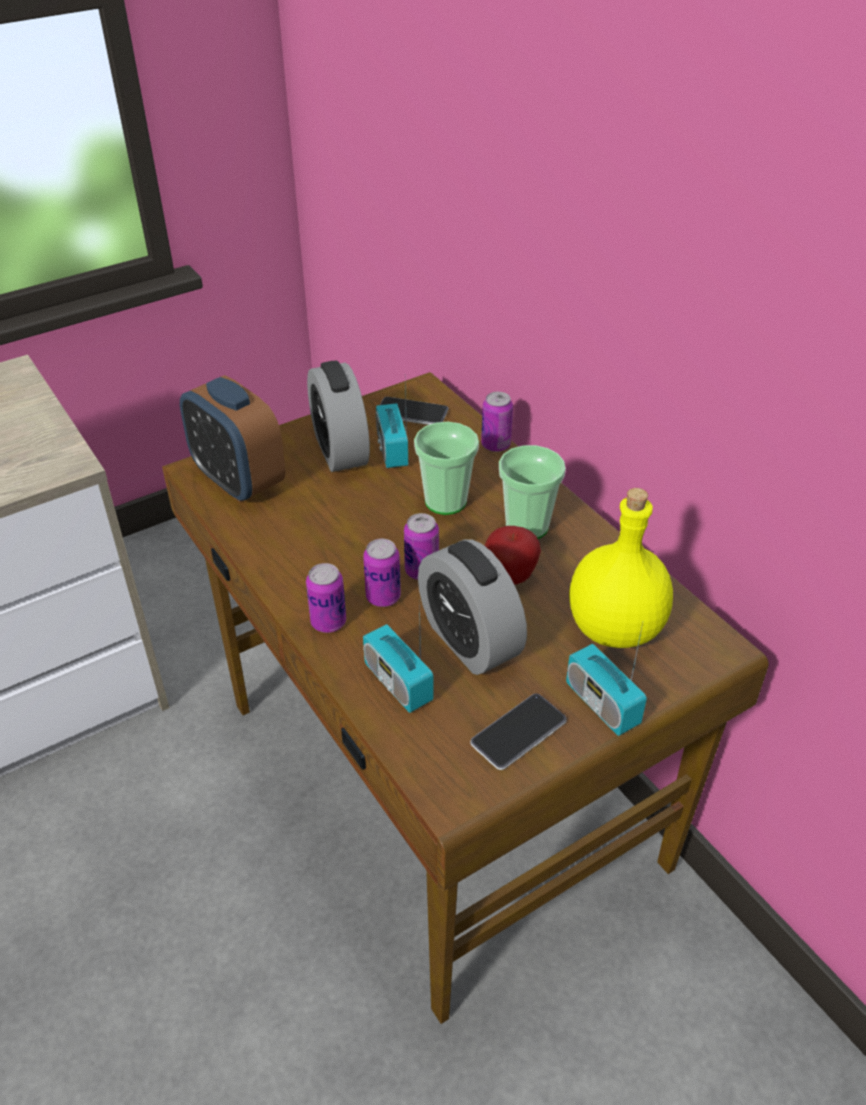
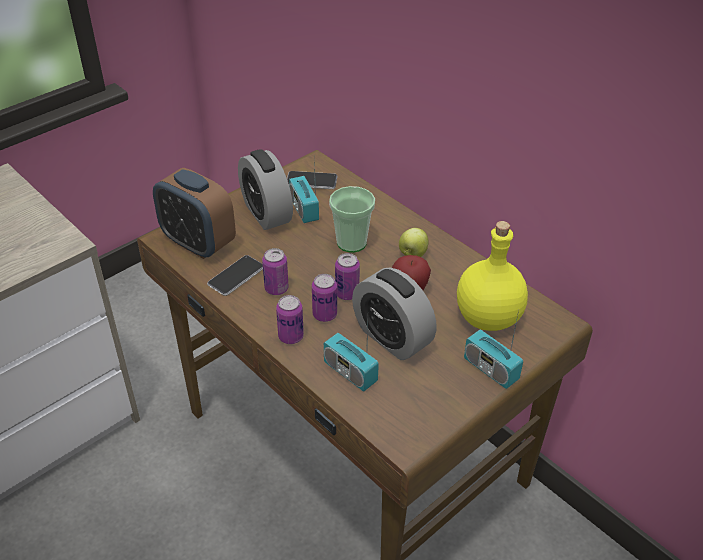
camera: 10 degrees left, 0 degrees up
(495, 445) = (377, 199): can -> can (276, 289)
(518, 732) = (440, 395): phone -> phone (236, 276)
(527, 526) = (412, 254): cup -> apple

